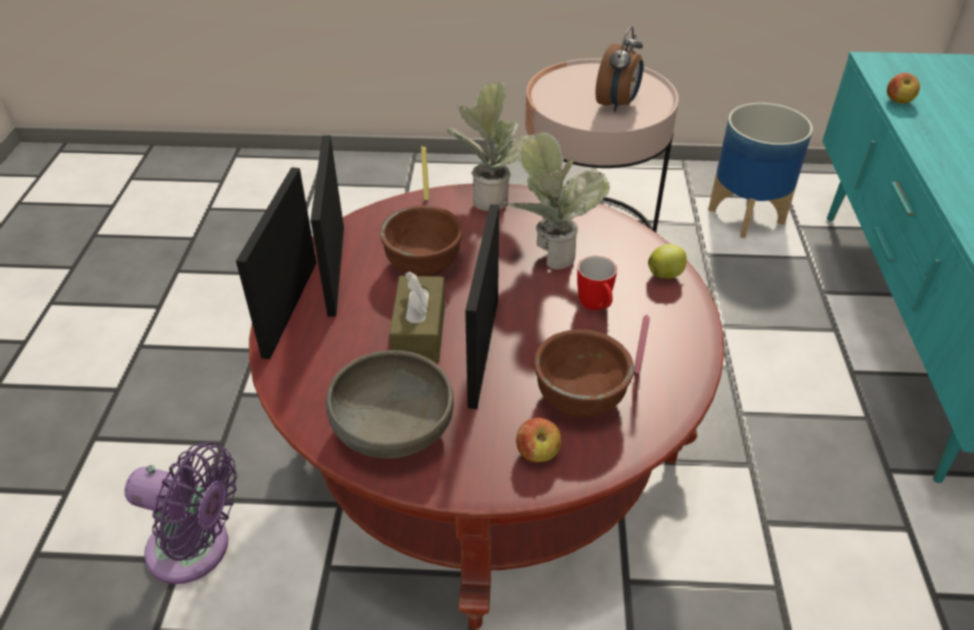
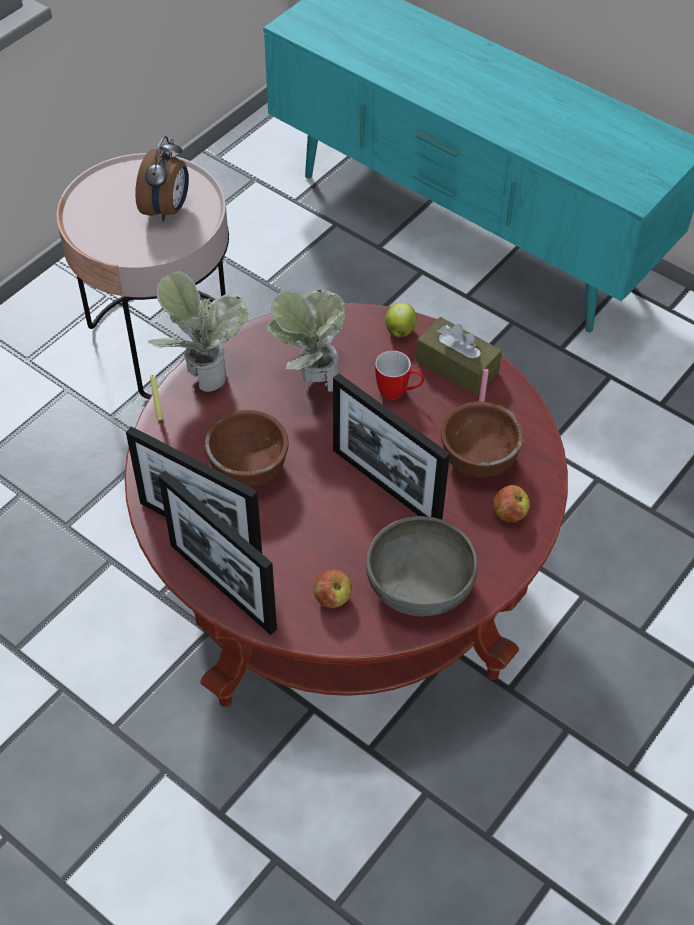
camera: 55 degrees left, 10 degrees up
(196, 550) = (274, 841): purple fan -> none
(419, 331) = (330, 514): brown tissue box -> brown tissue box (457, 366)
(618, 104) = (167, 209): alarm clock -> alarm clock turned 45 degrees clockwise
(747, 215) = (249, 221): planter -> none
(898, 101) = (357, 59): apple -> apple (332, 598)

